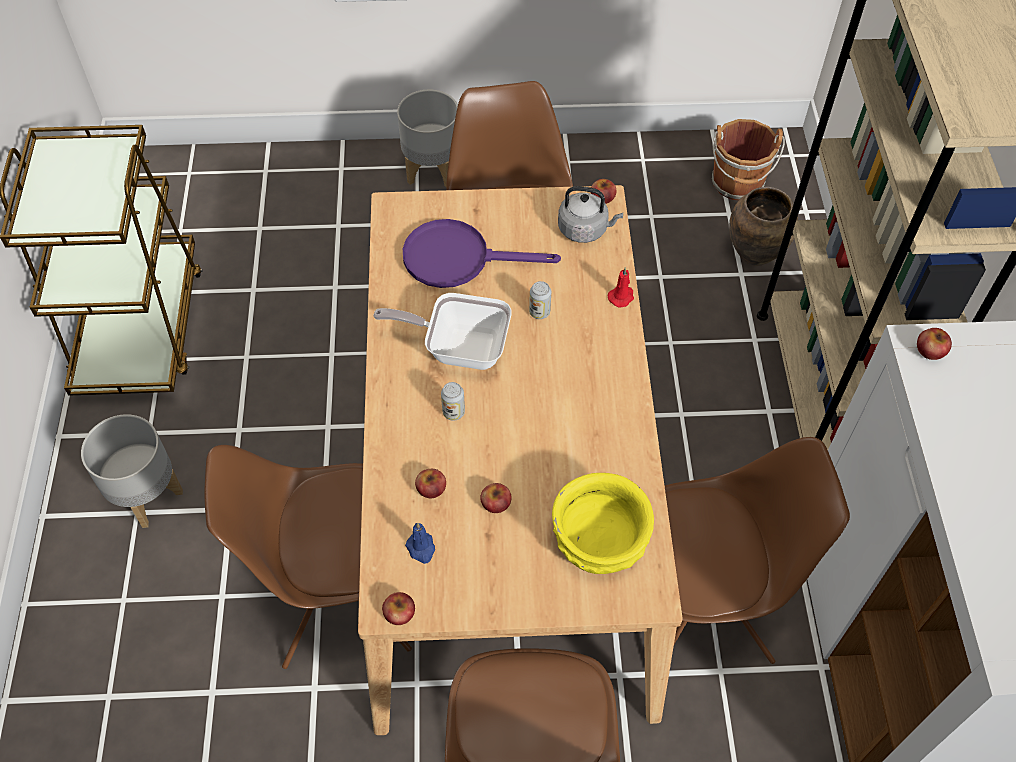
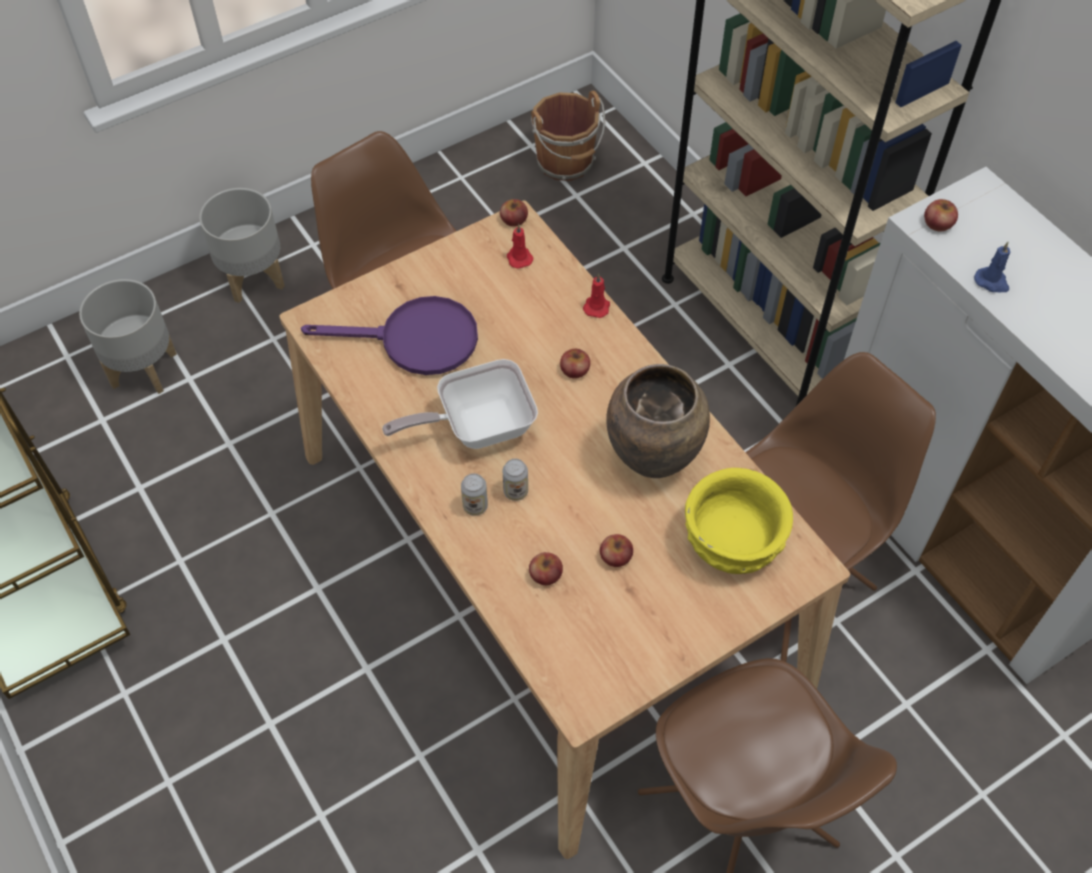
camera: 30 degrees left, 0 degrees up
(147, 495) = (167, 758): grey planter -> grey planter (144, 369)
(339, 601) = (446, 753): brown chair -> none
(399, 613) = (599, 706): apple -> apple (575, 370)
(421, 548) = (576, 635): blue candle -> blue candle (992, 282)
(459, 258) = (415, 340): purple frying pan -> purple frying pan turned 150 degrees counterclockwise
(539, 312) = (530, 356): can -> can (475, 506)
(585, 229) = (519, 257): grey kettle -> red candle
(755, 254) = (625, 223): brown vase -> brown vase (654, 458)

